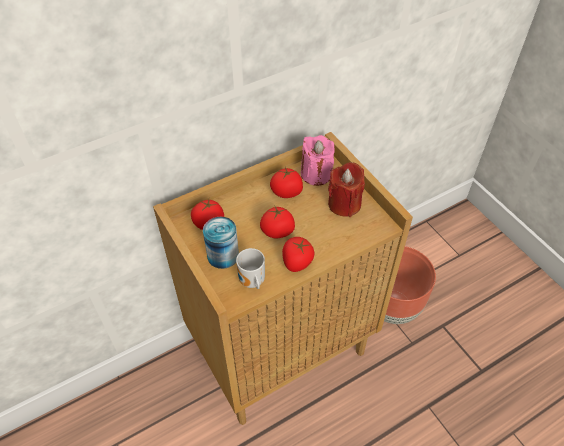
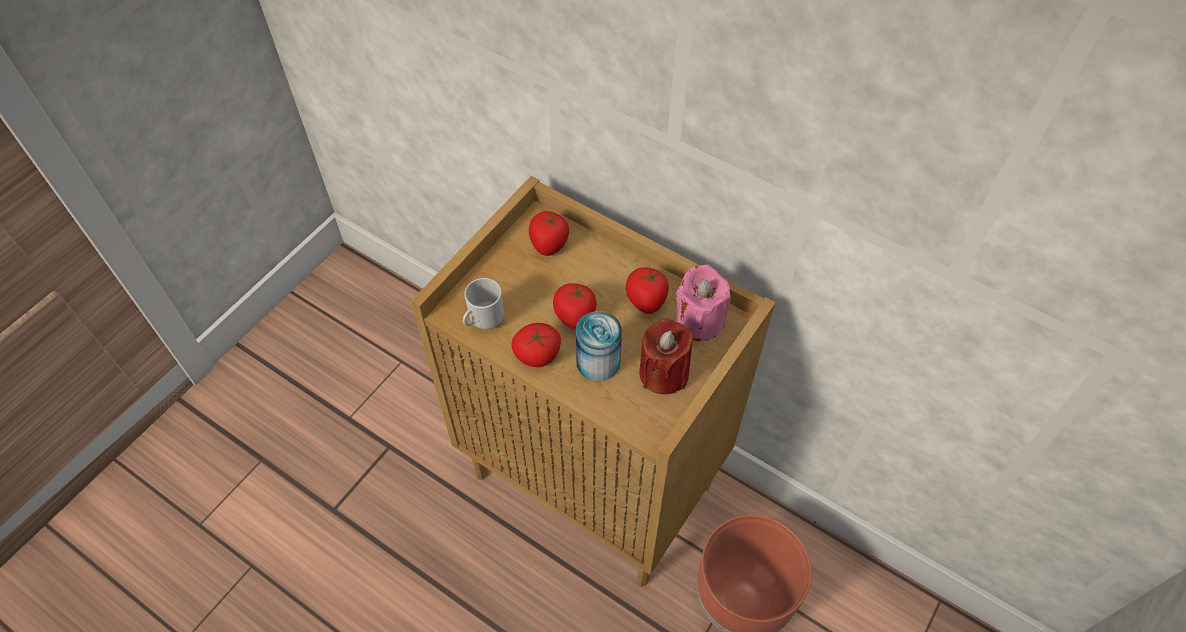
camera: 65 degrees right, 5 degrees up
(223, 255) = (509, 276): can -> can (598, 362)

